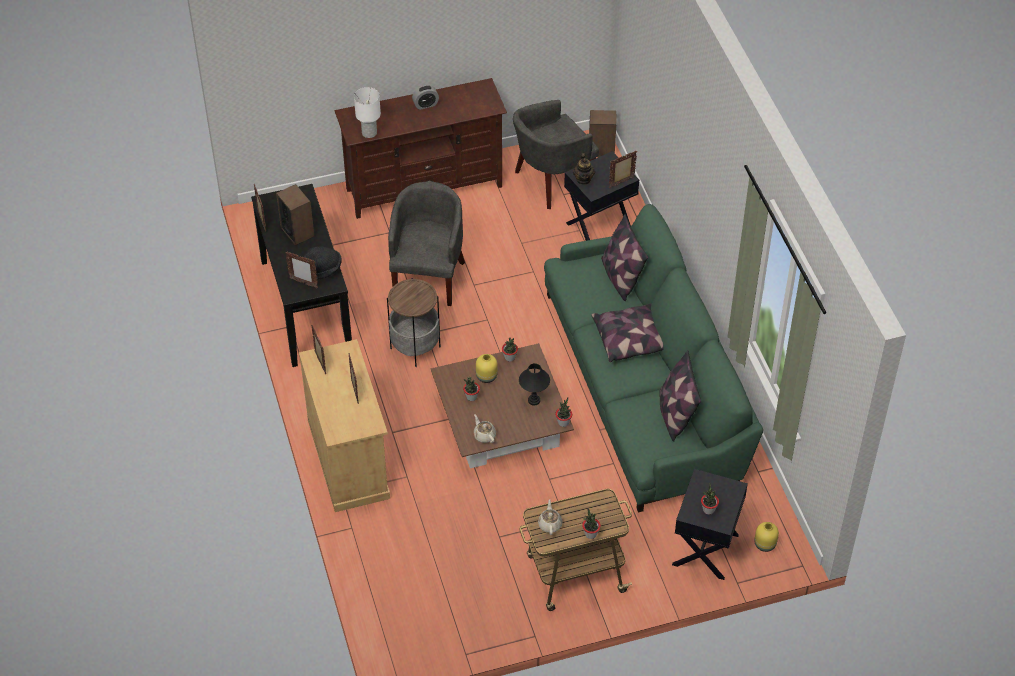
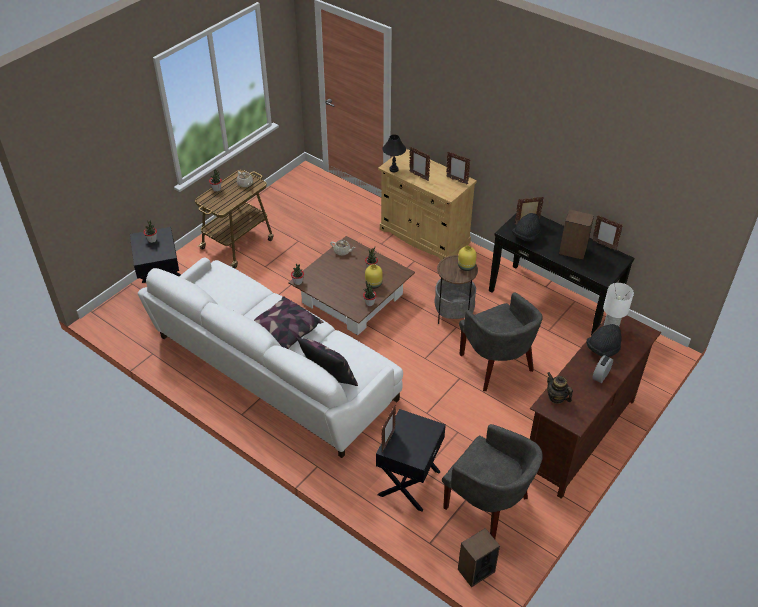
camera: 145 degrees right, 5 degrees down
(399, 121) = (602, 349): none -> black hat
(533, 400) = (329, 285): black table lamp -> black table lamp (394, 169)
(551, 181) = (488, 506): grey armchair -> grey armchair turned 105 degrees clockwise
(583, 179) = (423, 425): teapot -> teapot (556, 397)
(643, 386) = (273, 369): green sofa -> white sofa
(675, 414) = (216, 300): pillow -> none
(764, 544) = (124, 312): yellow vase -> yellow vase (466, 267)

